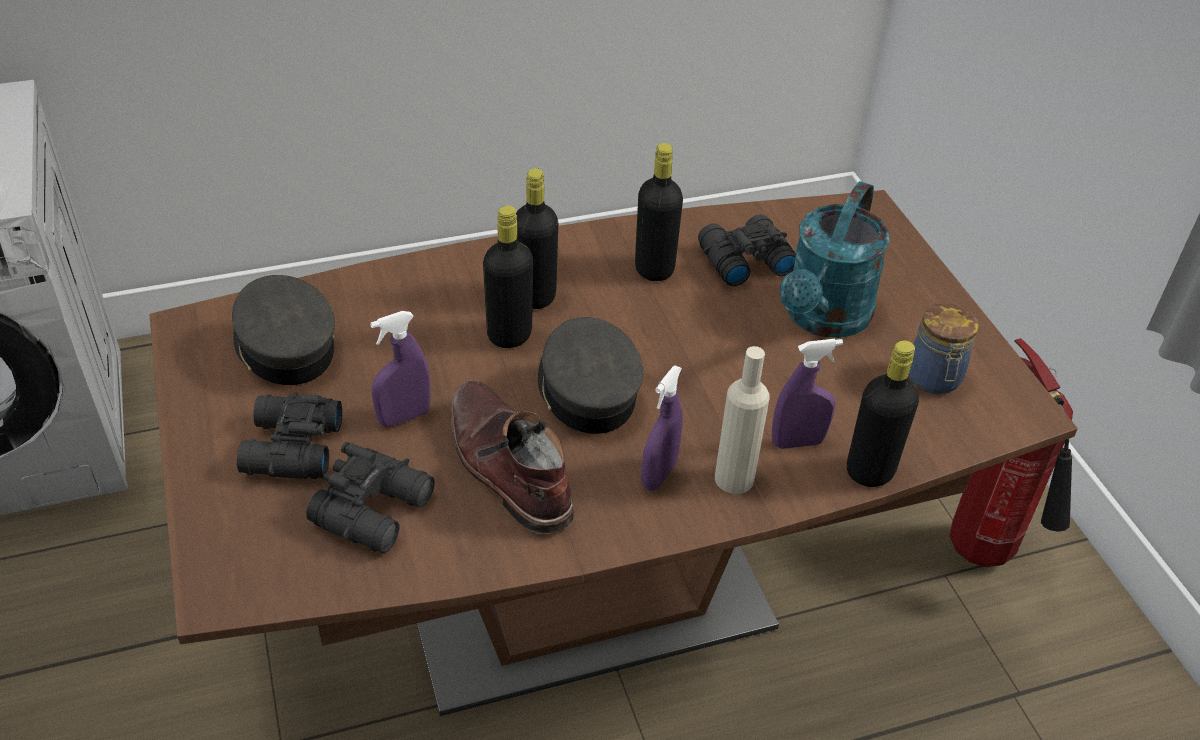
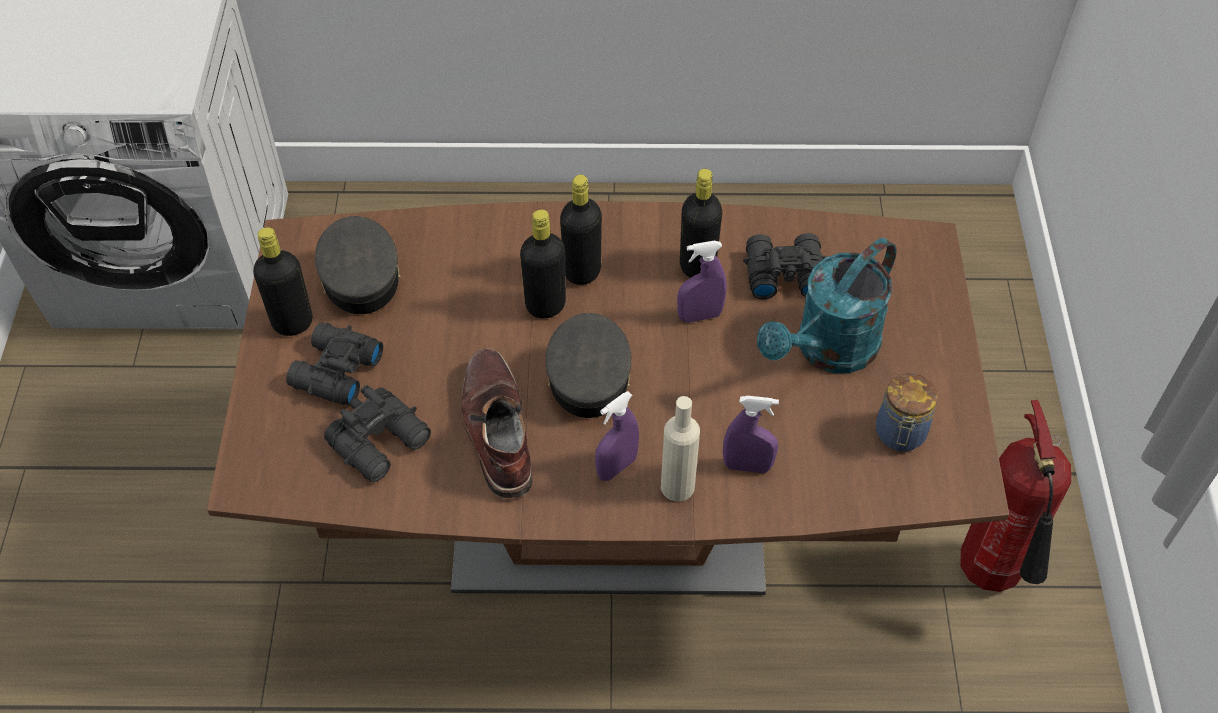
camera: 20 degrees right, 10 degrees up
(404, 417) = (432, 364): purple spray bottle -> purple spray bottle (700, 316)
(870, 471) = (797, 508): black bottle -> black bottle (292, 322)

